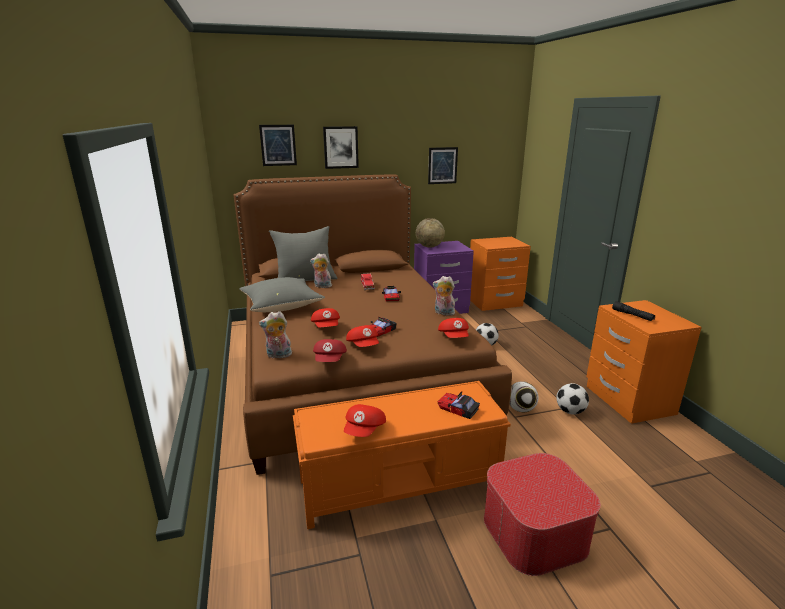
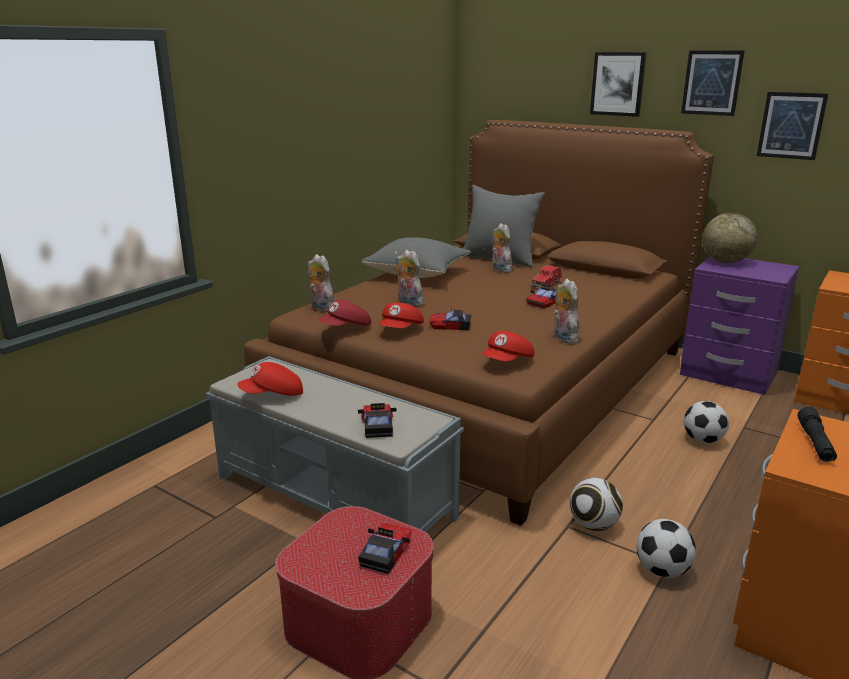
camera: 50 degrees right, 0 degrees up
(278, 145) = (535, 77): picture -> picture (711, 83)
(326, 327) = (408, 303): red cap -> plush toy
(401, 483) = (335, 497): orange bench -> grey bench
(550, 475) = (385, 552): none -> toy car

